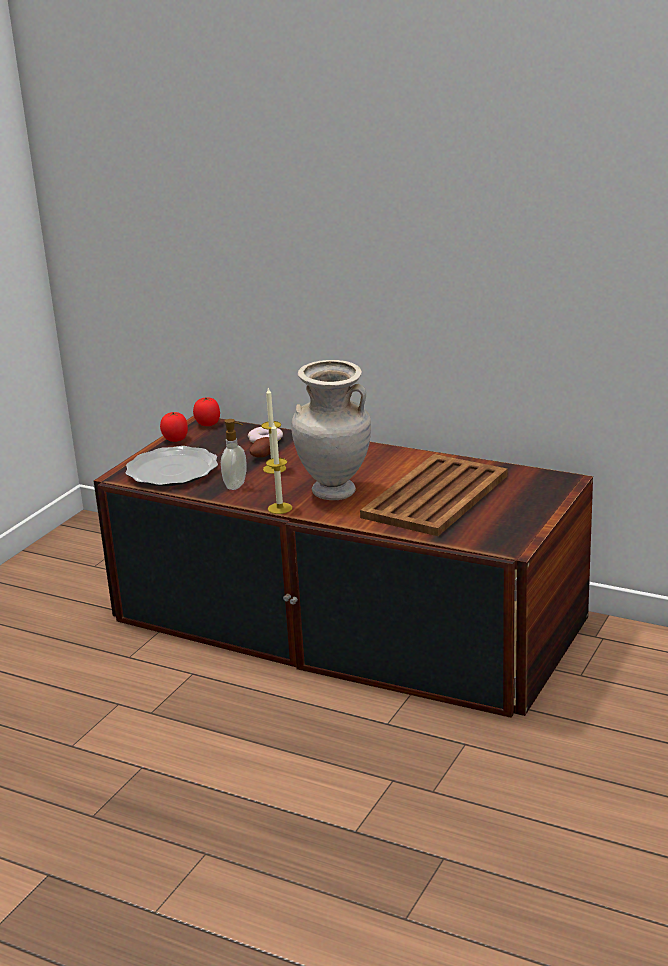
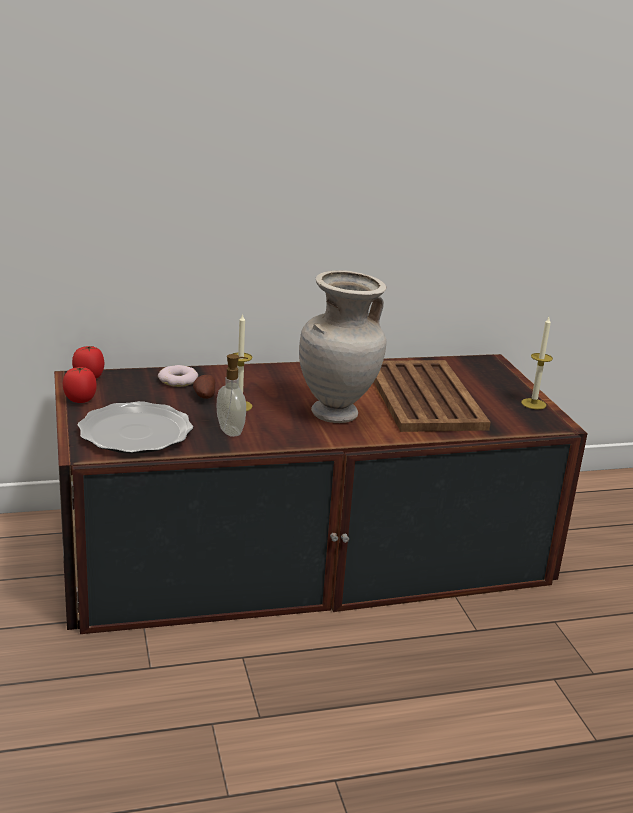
camera: 45 degrees left, 0 degrees up
(280, 508) = (314, 442): candle -> candle (533, 404)

